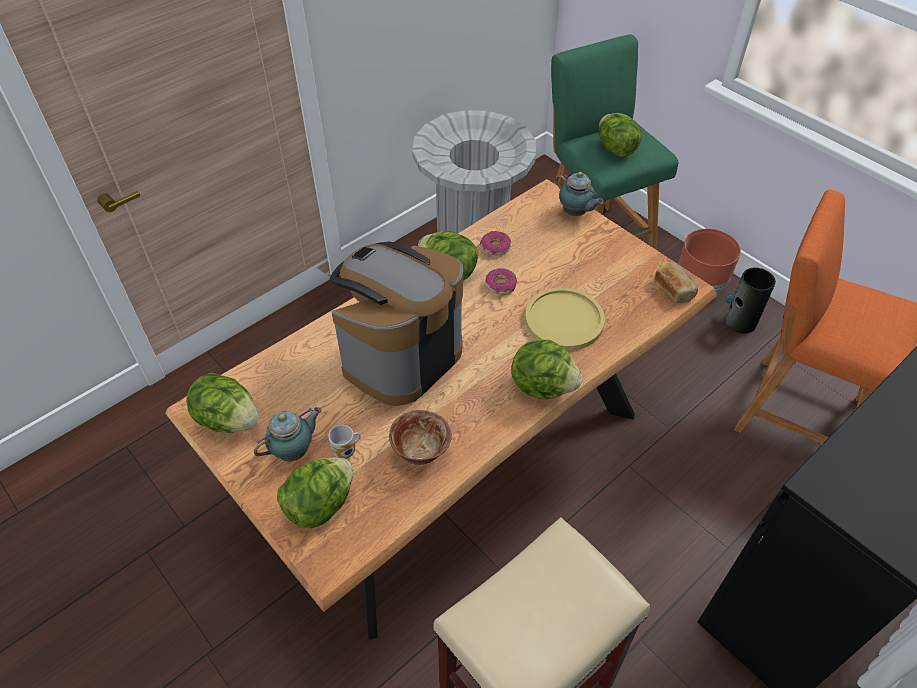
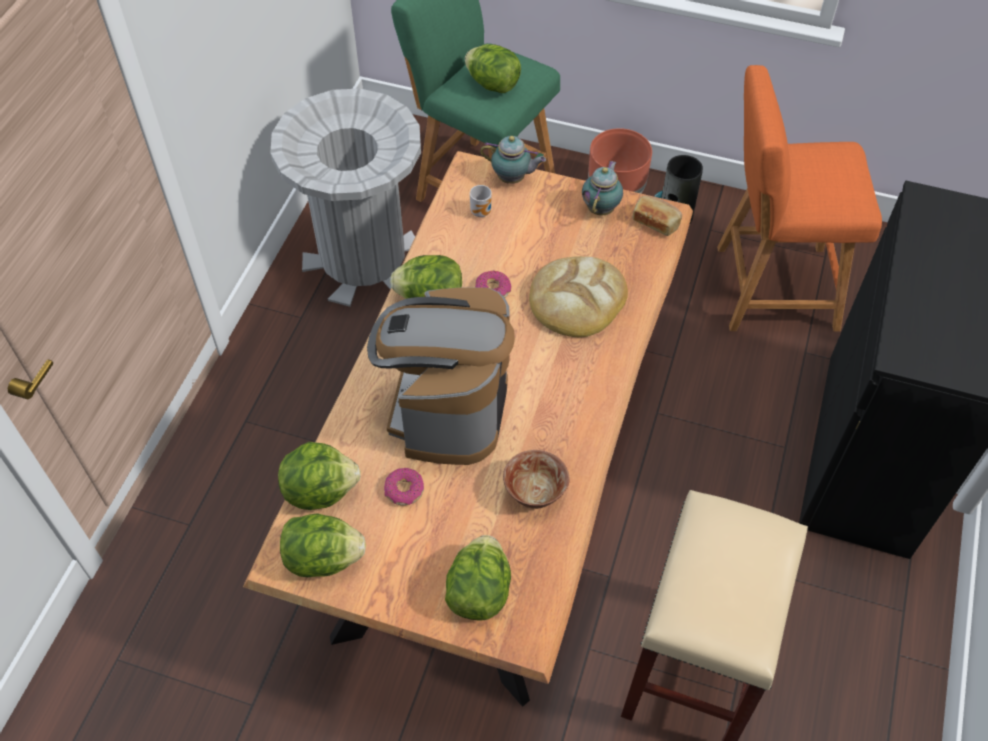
camera: 30 degrees left, 5 degrees up
(295, 451) = (415, 554): teapot -> teapot (601, 208)
(346, 452) = (466, 530): mug -> mug (482, 212)
(495, 247) = (459, 251): donut -> donut (404, 490)
(543, 385) = (601, 374): lettuce -> lettuce (320, 490)
(564, 320) = (577, 299): yellow plate -> bread

